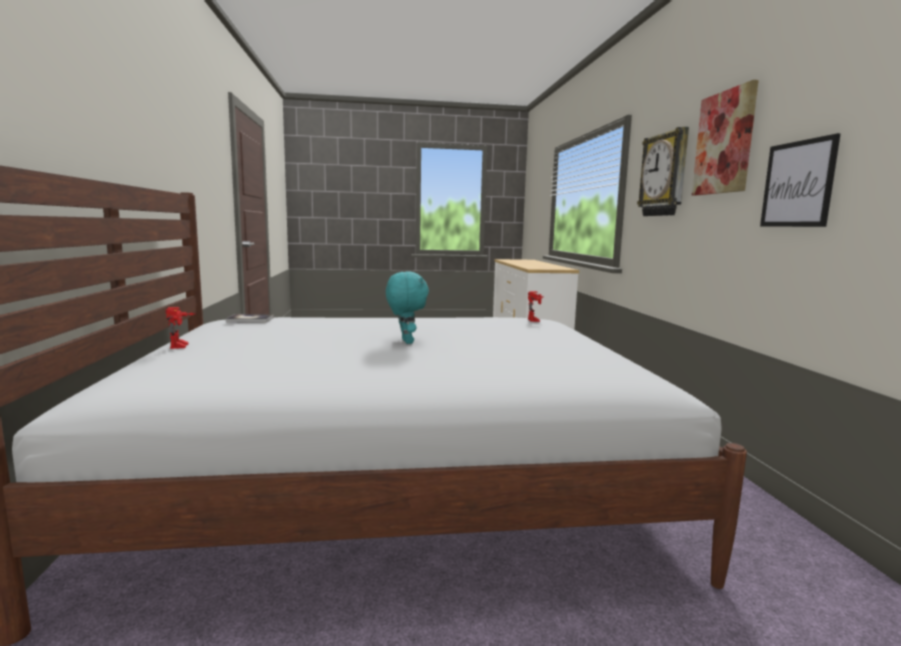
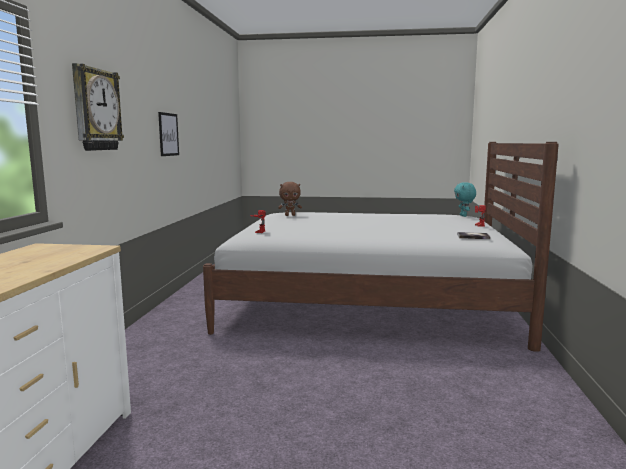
camera: 165 degrees left, 0 degrees up
(405, 341) = (362, 221): turquoise plush toy -> turquoise plush toy (464, 216)
(574, 357) = (290, 215): none -> brown plush toy
(724, 142) = (136, 99): picture -> none

